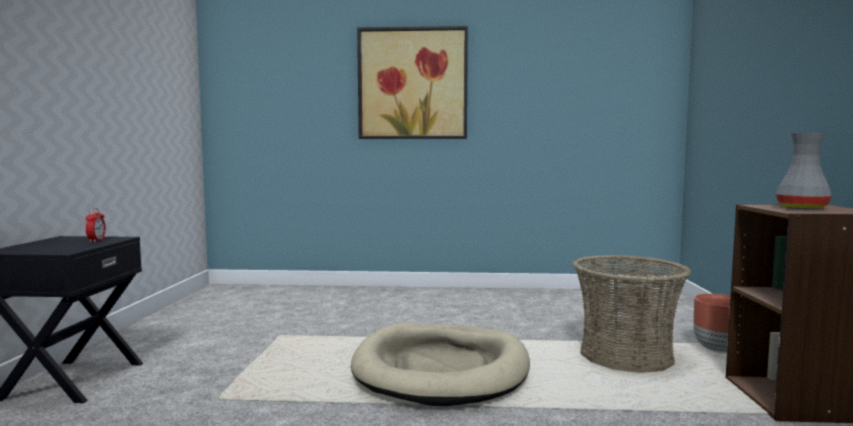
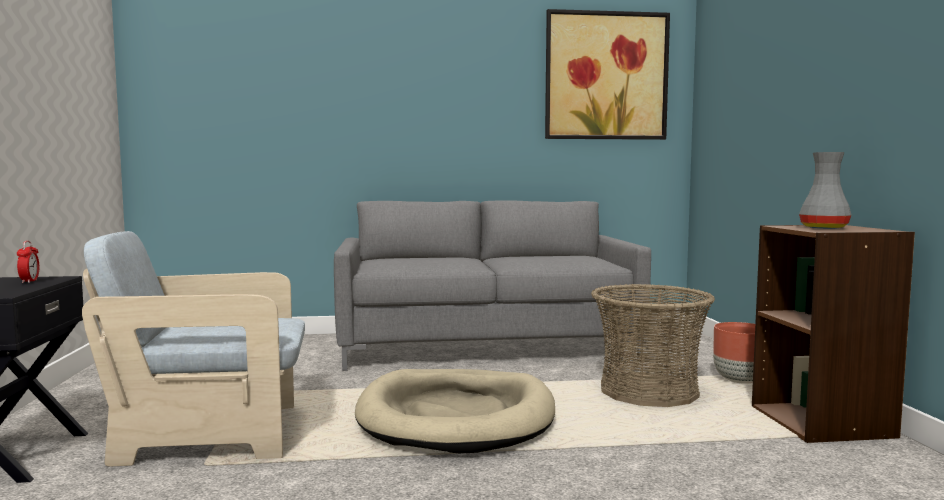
camera: 10 degrees left, 0 degrees up
(234, 373) = (211, 436): none -> beige armchair
(412, 84) = (389, 92): picture -> picture (606, 76)
(488, 304) = (486, 346): none -> grey sofa

